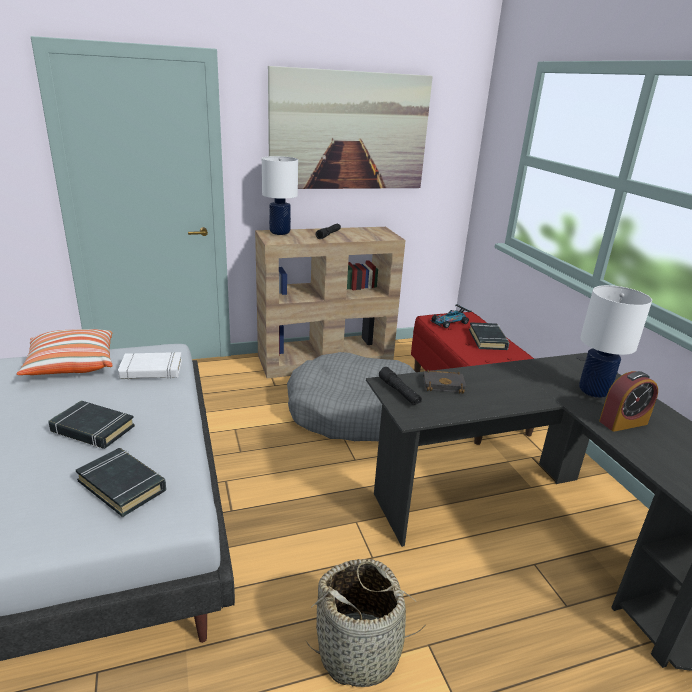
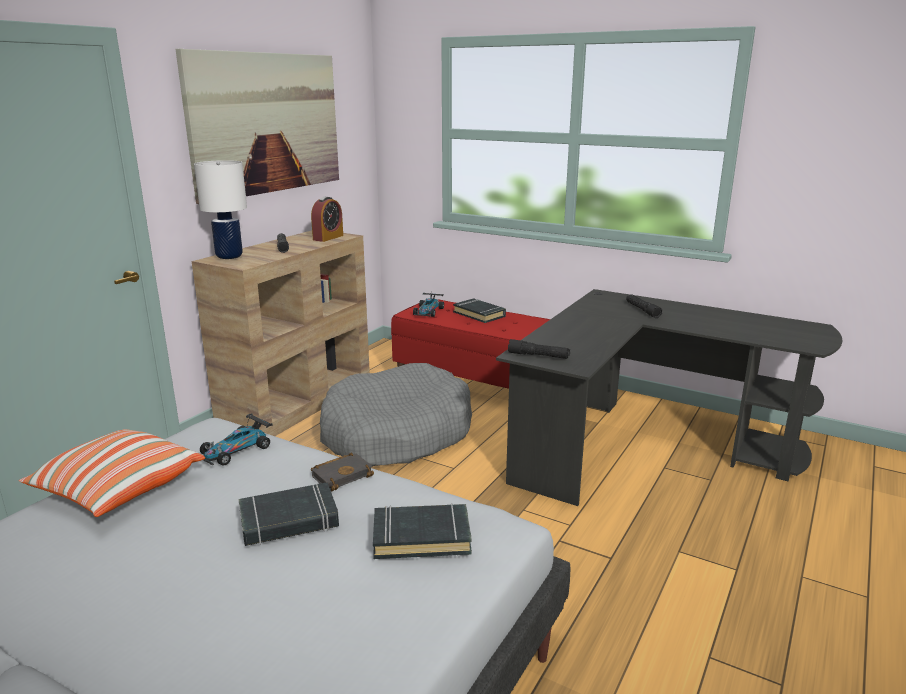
camera: 40 degrees left, 5 degrees down
(151, 370) = (236, 450): white book -> toy car
(360, 651) = (650, 584): basket -> none
(444, 384) = (555, 340): black book -> black book (342, 474)
(593, 392) = (642, 310): white table lamp -> black flashlight
(623, 422) = (686, 320): alarm clock -> alarm clock (328, 237)

